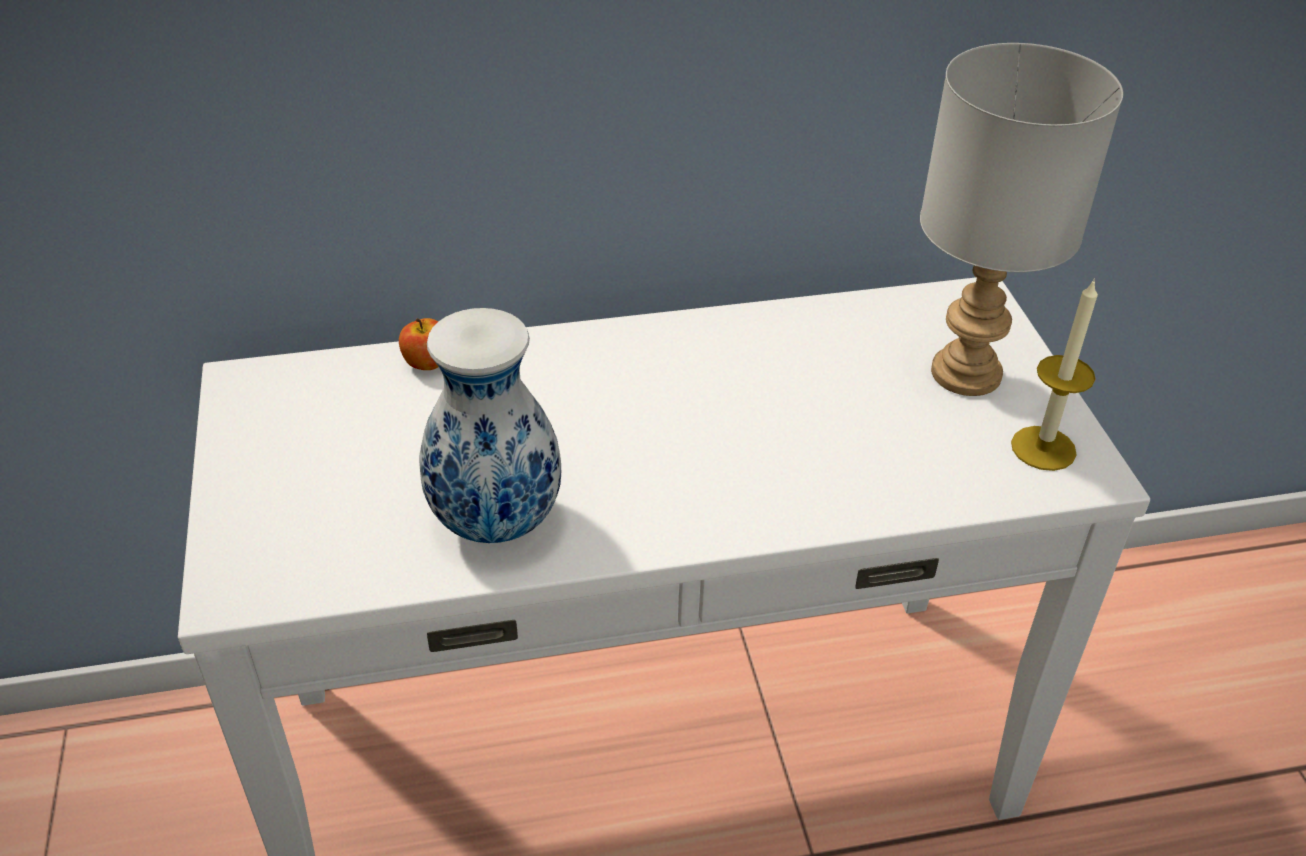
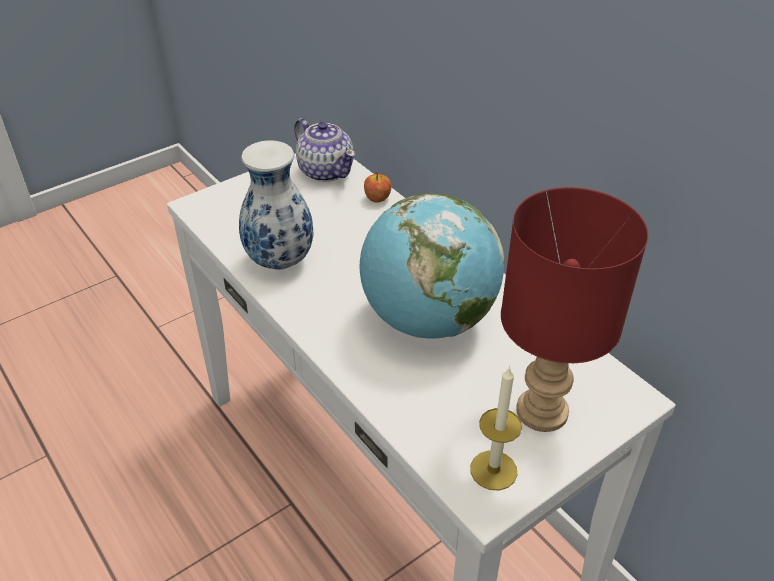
camera: 65 degrees right, 0 degrees up
(294, 394) = (326, 170): none -> teapot
(745, 408) = (428, 319): none -> globe
(969, 374) = (542, 413): grey table lamp -> red table lamp

